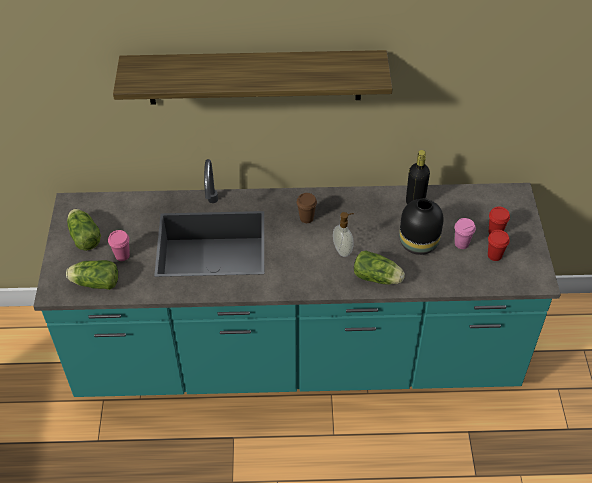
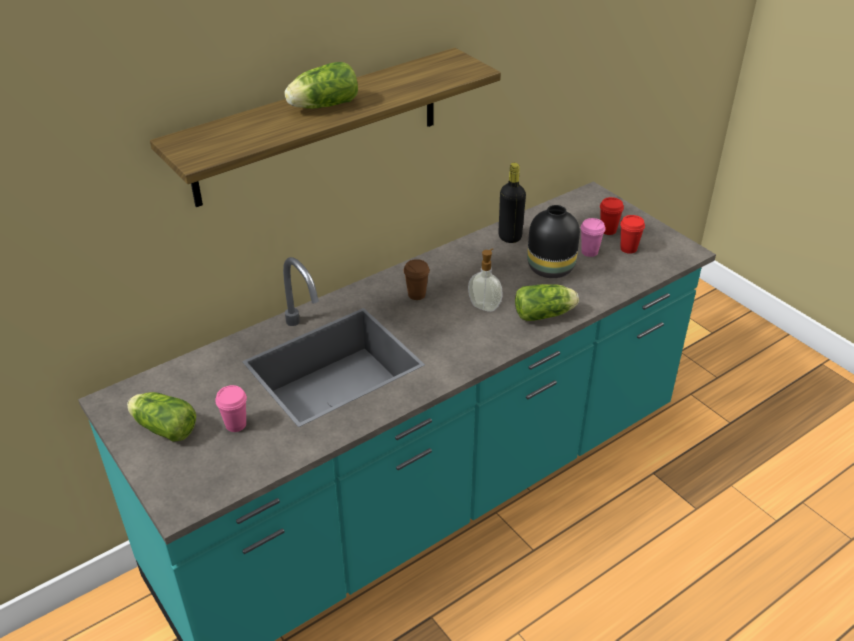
camera: 35 degrees left, 10 degrees down
(94, 282) = (226, 470): lettuce -> lettuce (321, 106)

